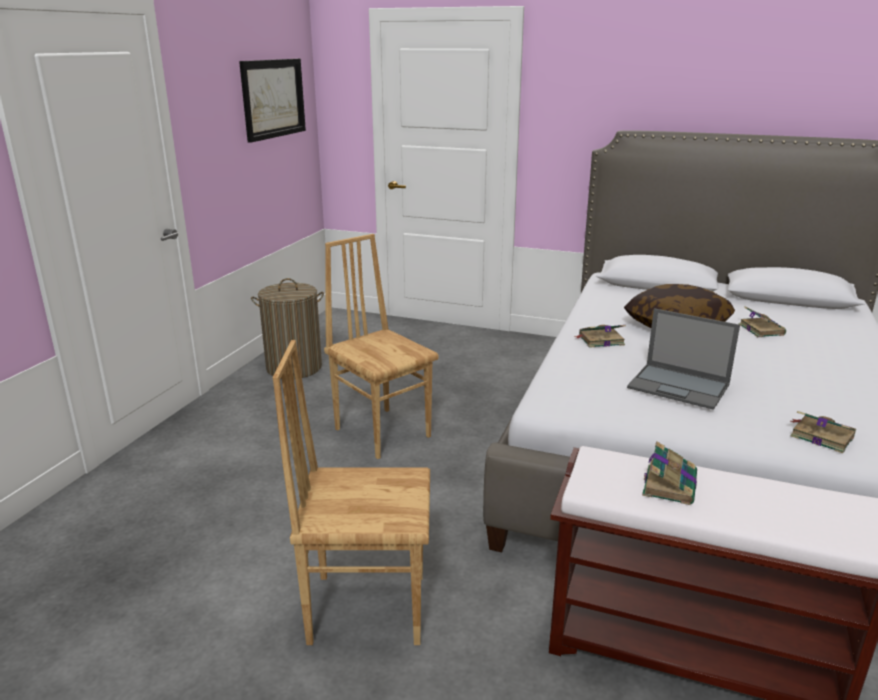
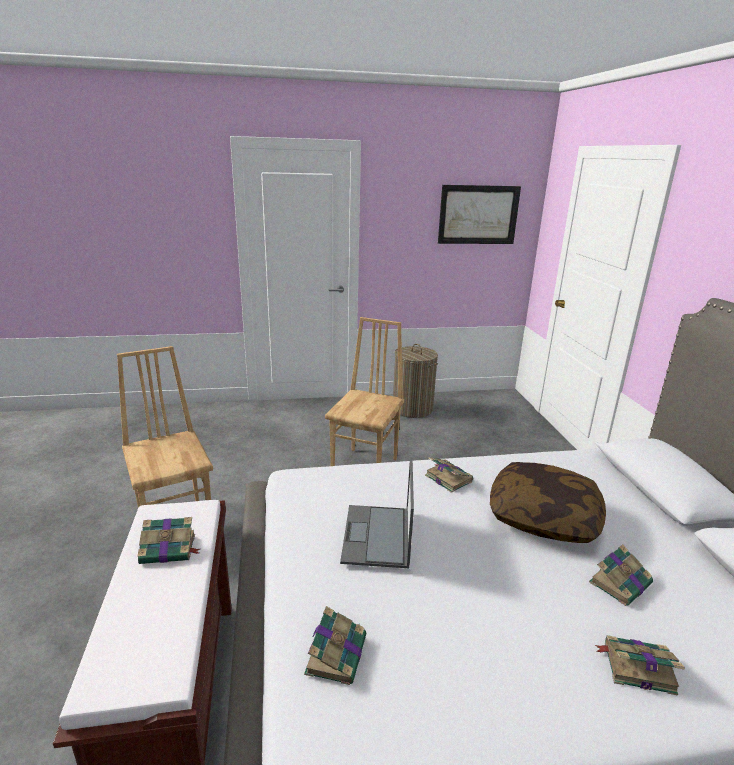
camera: 60 degrees right, 0 degrees up
(839, 350) = (636, 667): none -> book

